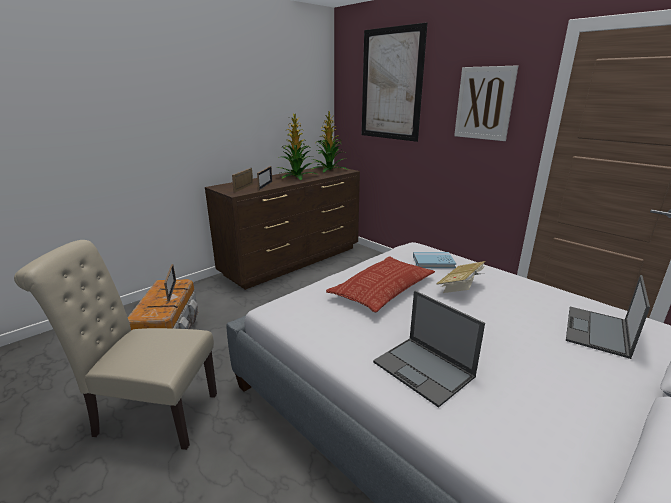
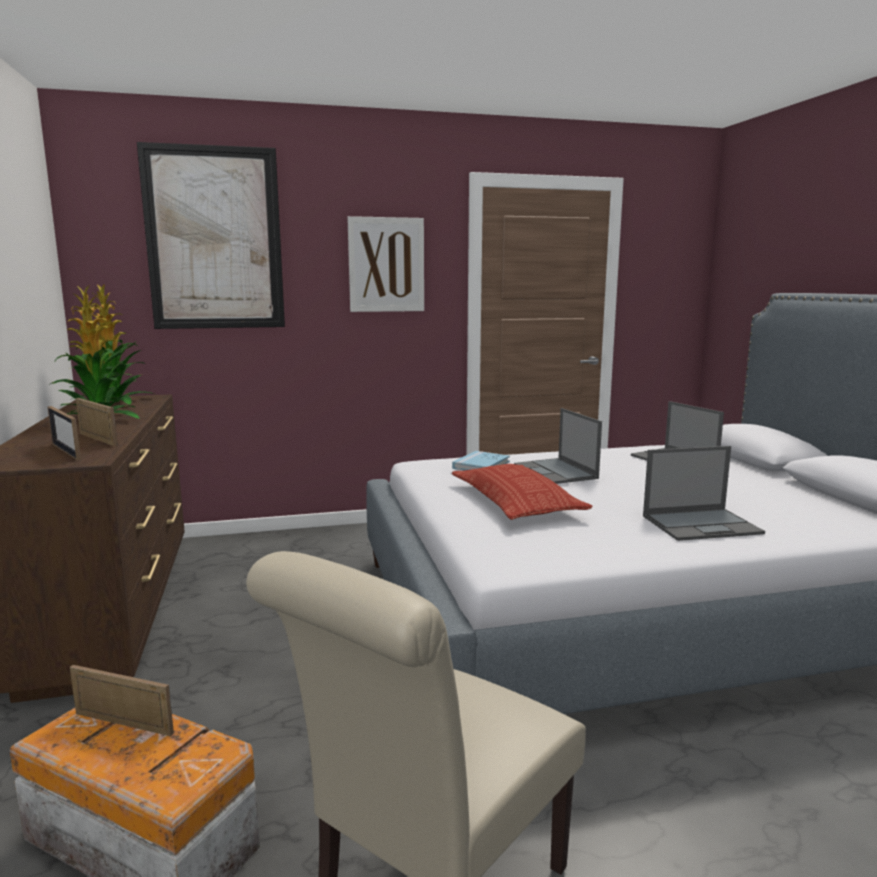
camera: 60 degrees left, 10 degrees down
(461, 287) = (556, 472): book -> laptop

